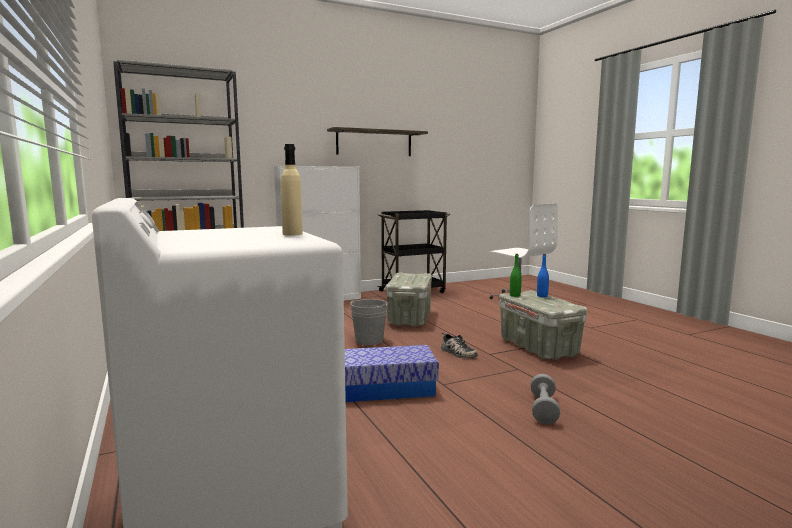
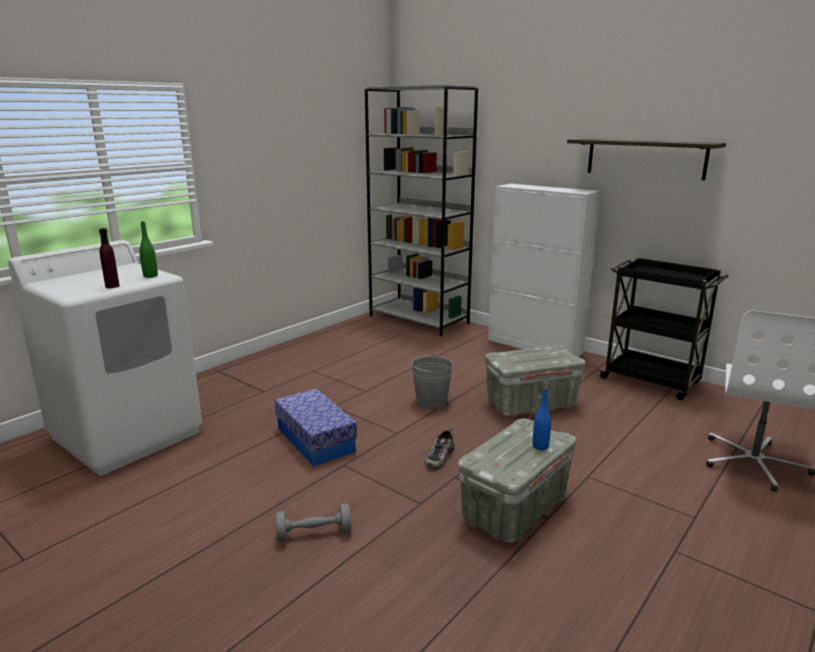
camera: 65 degrees right, 10 degrees up
(292, 234) = (112, 286): beige bottle -> purple bottle
(515, 295) = (519, 427): green bottle -> green bottle (150, 276)

